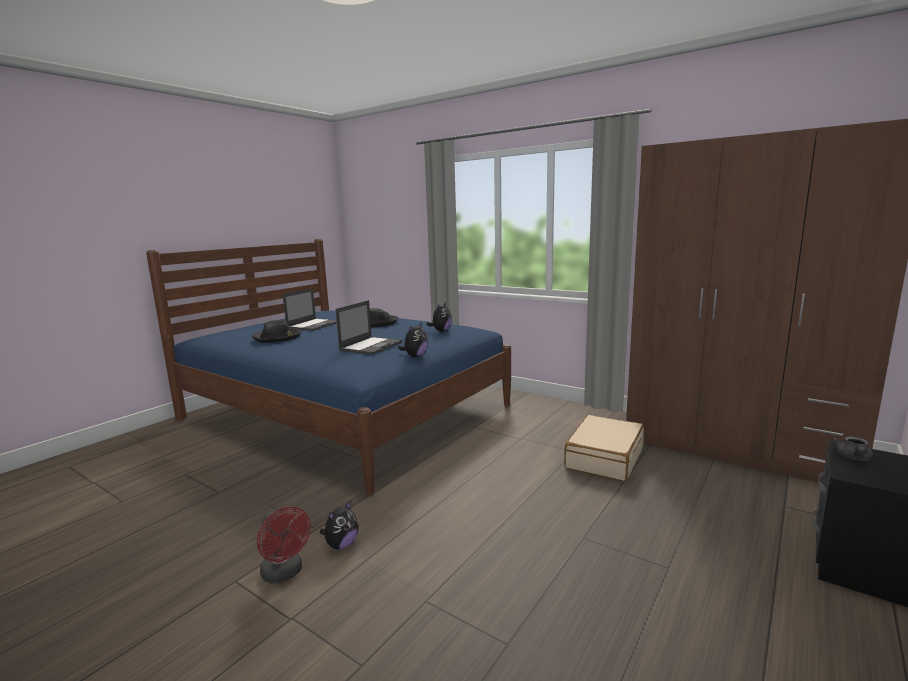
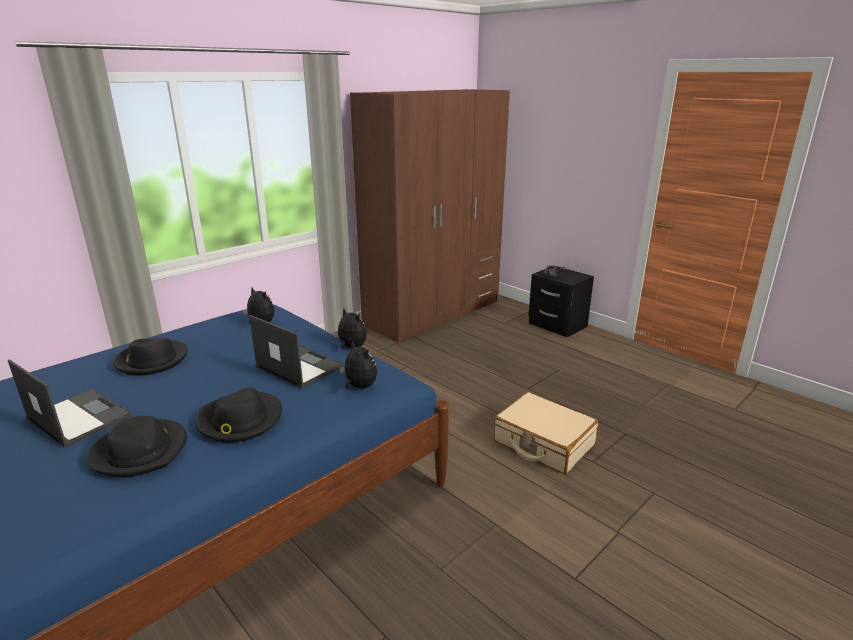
camera: 80 degrees left, 10 degrees up
(285, 573) = (564, 541): red fan -> none
(301, 345) = (240, 420): none -> black hat
(341, 545) = (524, 505): plush toy -> plush toy (359, 387)
(604, 458) = (425, 357): beige suitcase -> beige suitcase (543, 443)

